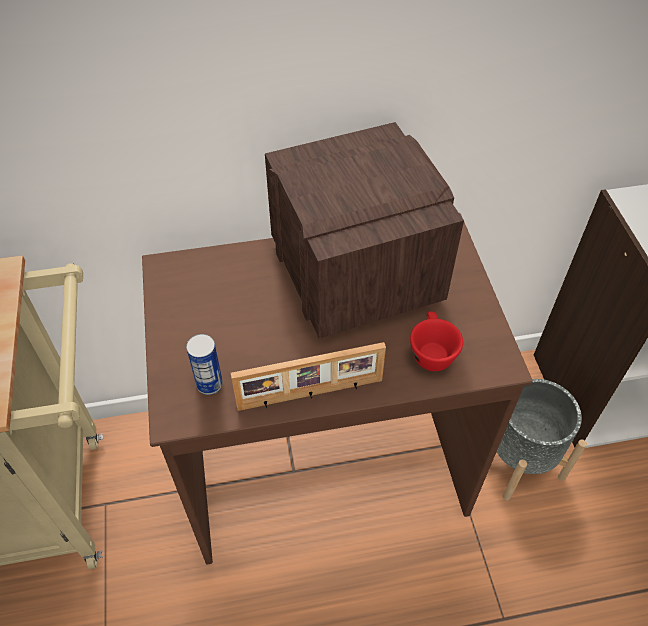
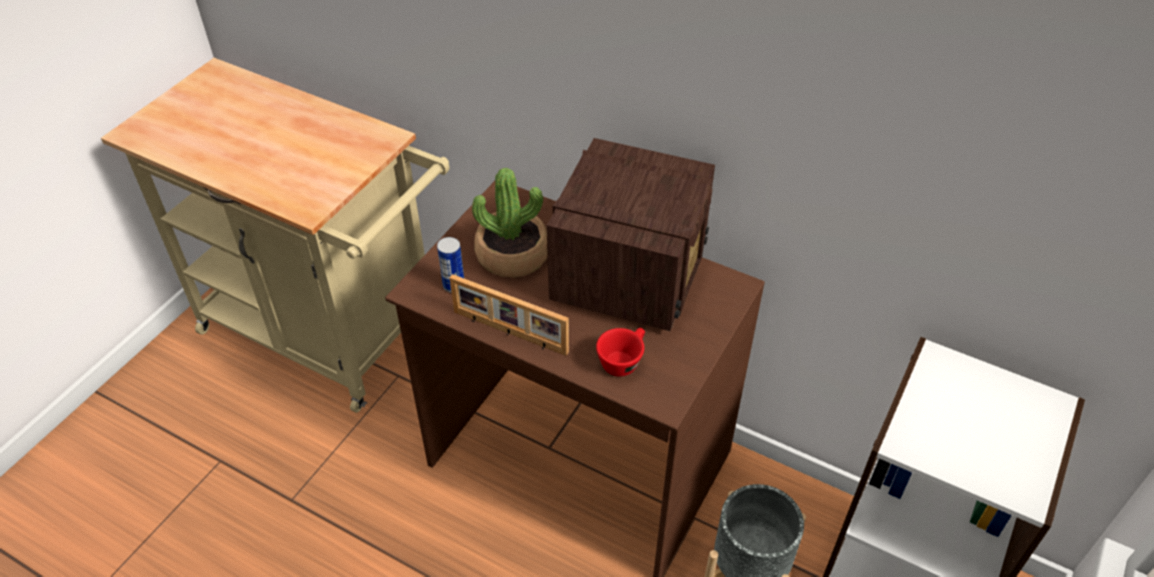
camera: 40 degrees right, 5 degrees down
(235, 318) = (513, 254): none -> potted plant

